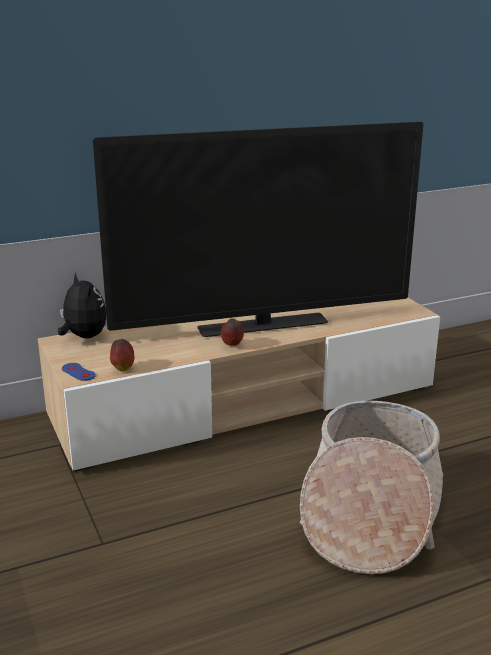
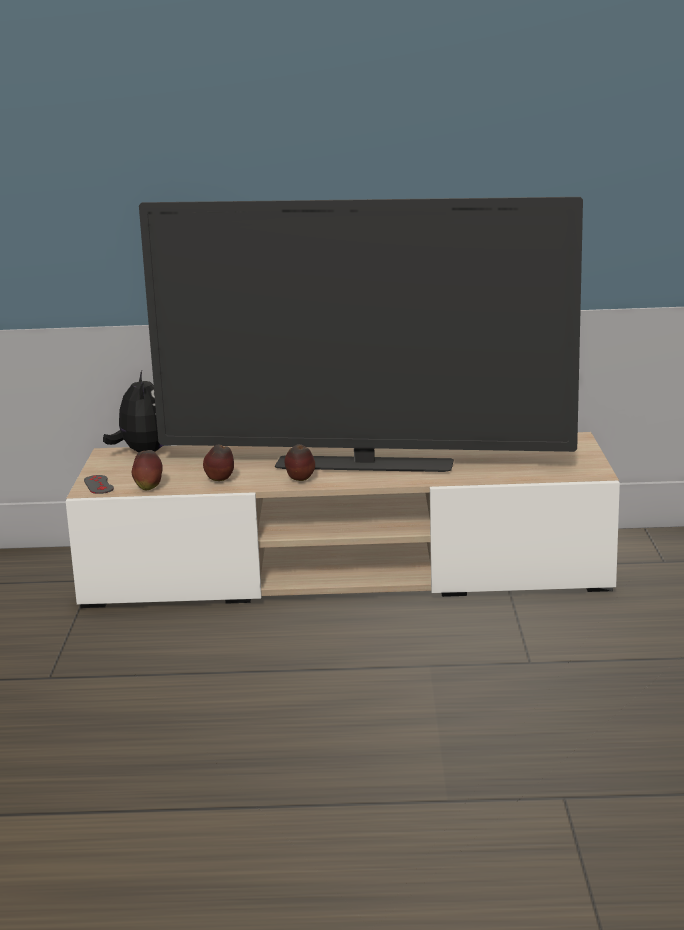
camera: 25 degrees right, 5 degrees down
(78, 372) = (98, 485): blue game controller -> grey game controller
(173, 354) = (220, 481): none -> apple
(370, 513) = (375, 709): basket -> none

